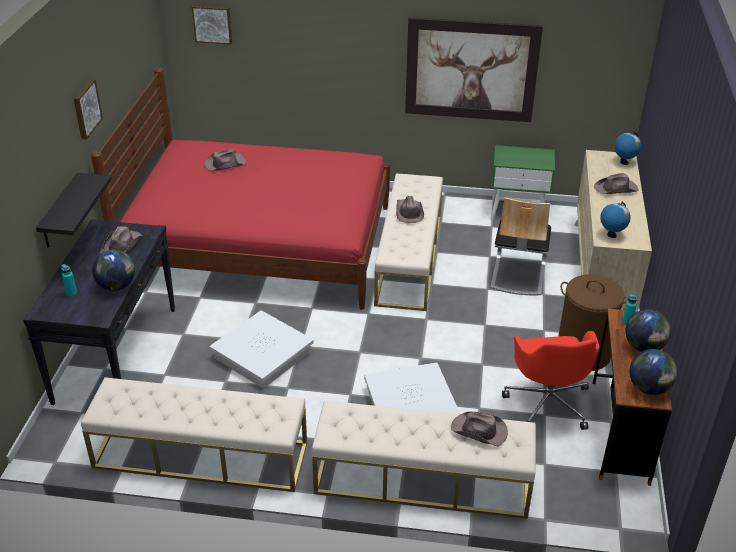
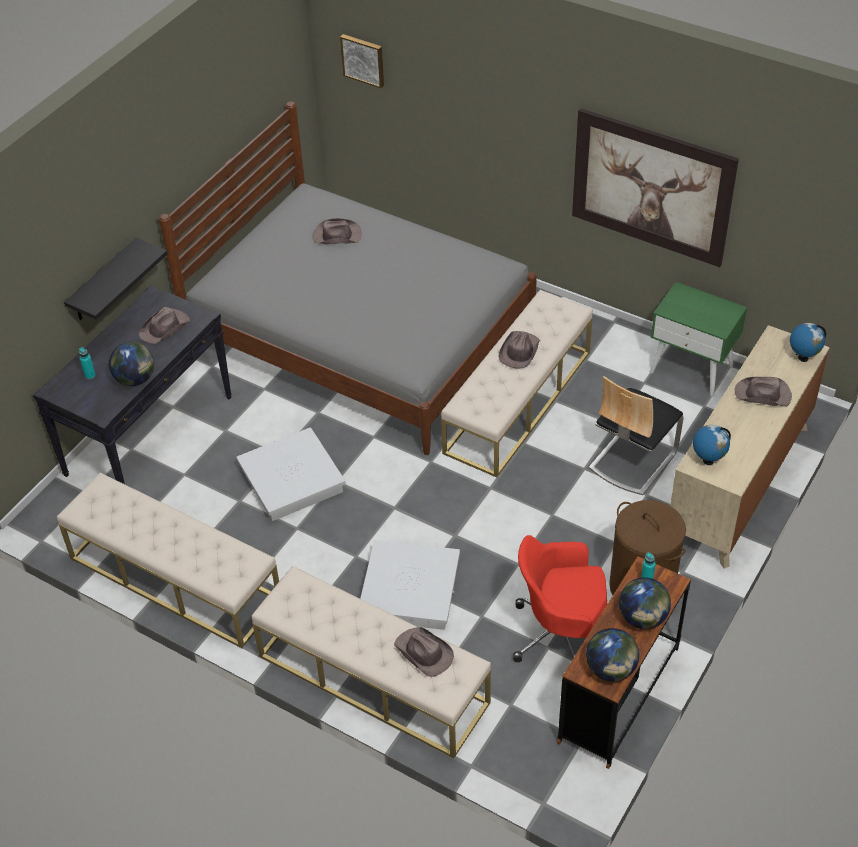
camera: 25 degrees right, 10 degrees up
(86, 108) = (158, 168): picture -> none
(261, 246) = (362, 338): red bed -> grey bed
(548, 403) = (561, 635): red office chair -> red office chair turned 75 degrees clockwise

